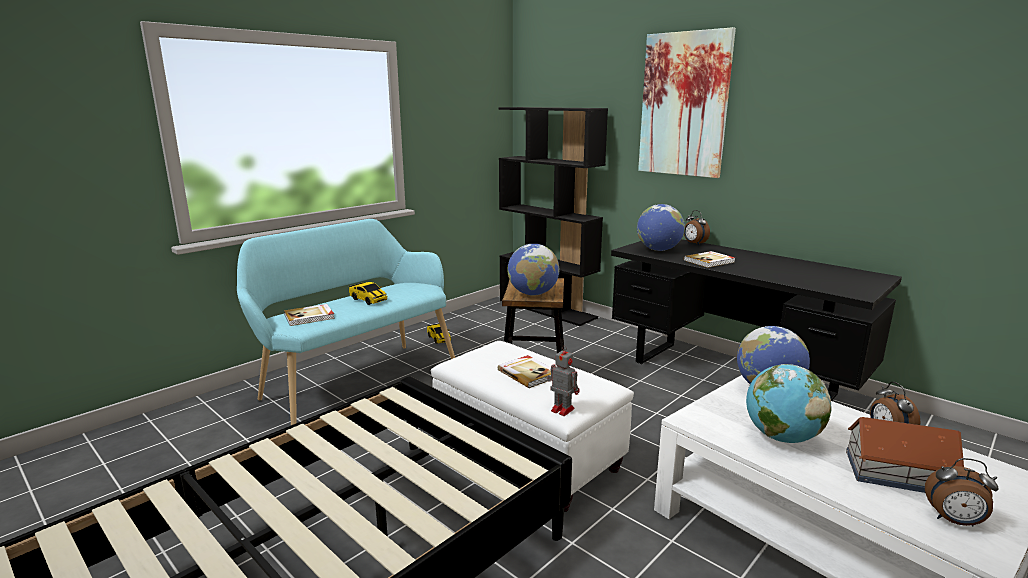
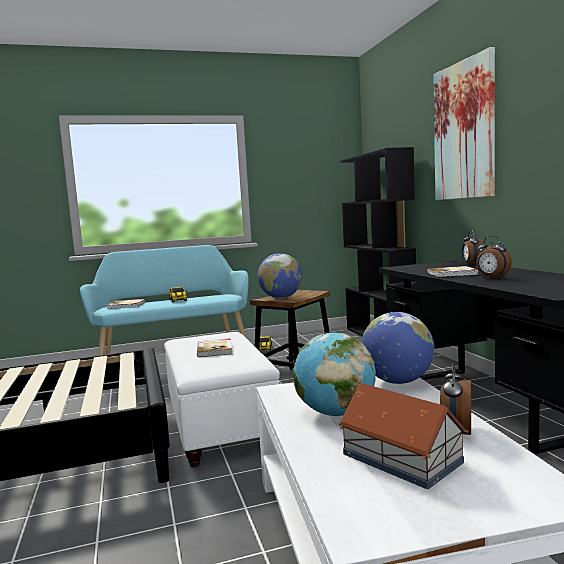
camera: 30 degrees right, 10 degrees down
(561, 409) = (194, 371): toy robot -> none
(658, 250) = (422, 267): globe -> none
(954, 521) = (382, 504): alarm clock -> alarm clock (492, 277)

